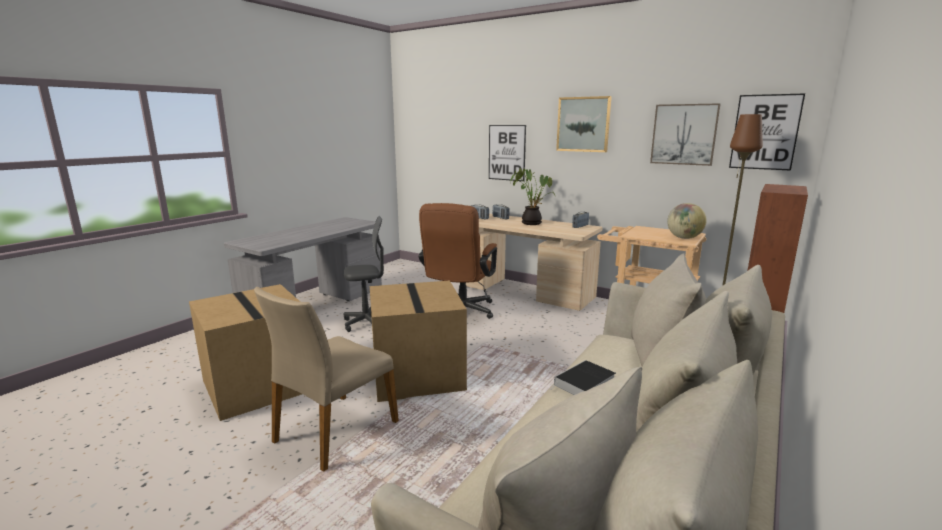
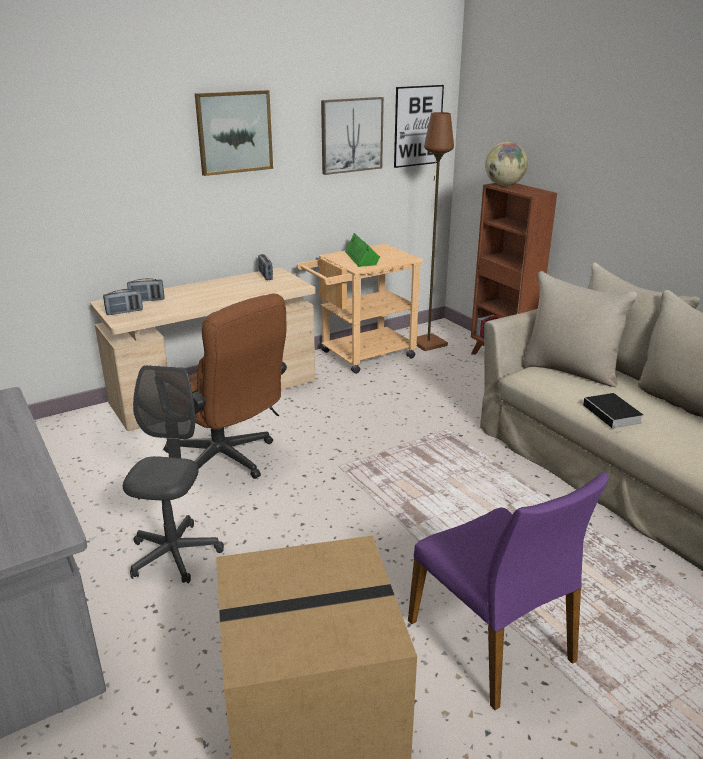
camera: 65 degrees left, 10 degrees up
(334, 431) = (493, 641): beige chair -> purple chair
(416, 373) = (383, 541): cardboard box -> none
(507, 152) = (114, 191): picture -> none
(532, 223) = (209, 292): potted plant -> none
(654, 233) = (362, 258): none -> green speaker
(684, 238) = (395, 255): globe -> globe (504, 185)

